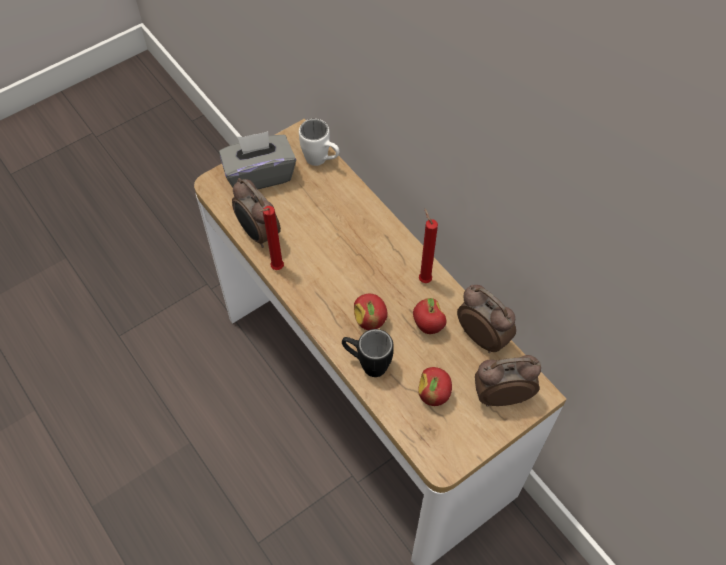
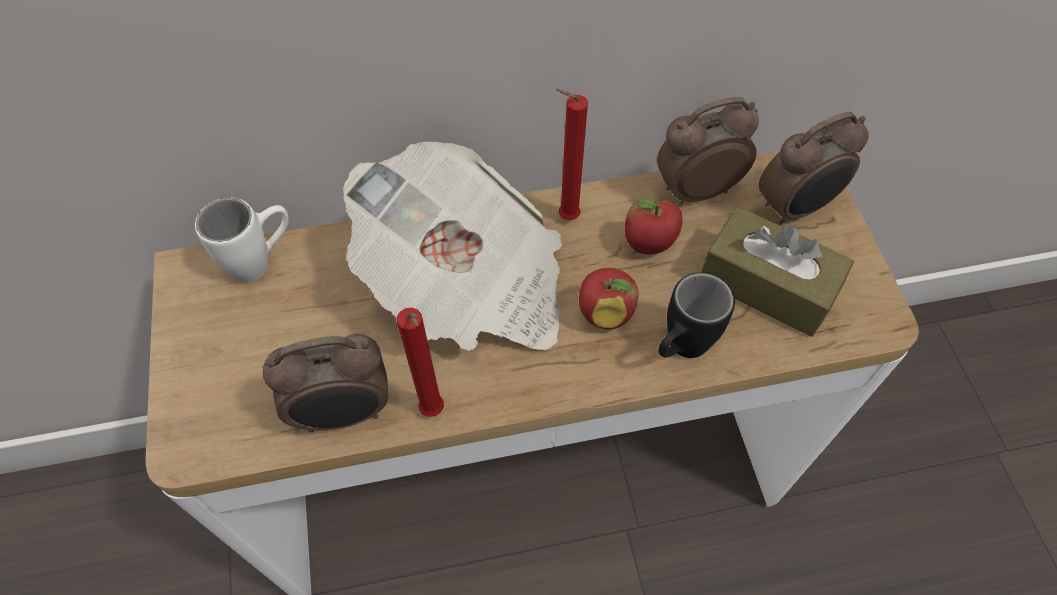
camera: 65 degrees left, 0 degrees up
(260, 175) = (221, 363): grey tissue box -> none
(355, 252) = (469, 284): none -> newspaper
(433, 395) = (767, 285): apple -> brown tissue box
(501, 395) = (795, 208): alarm clock -> alarm clock turned 135 degrees counterclockwise

